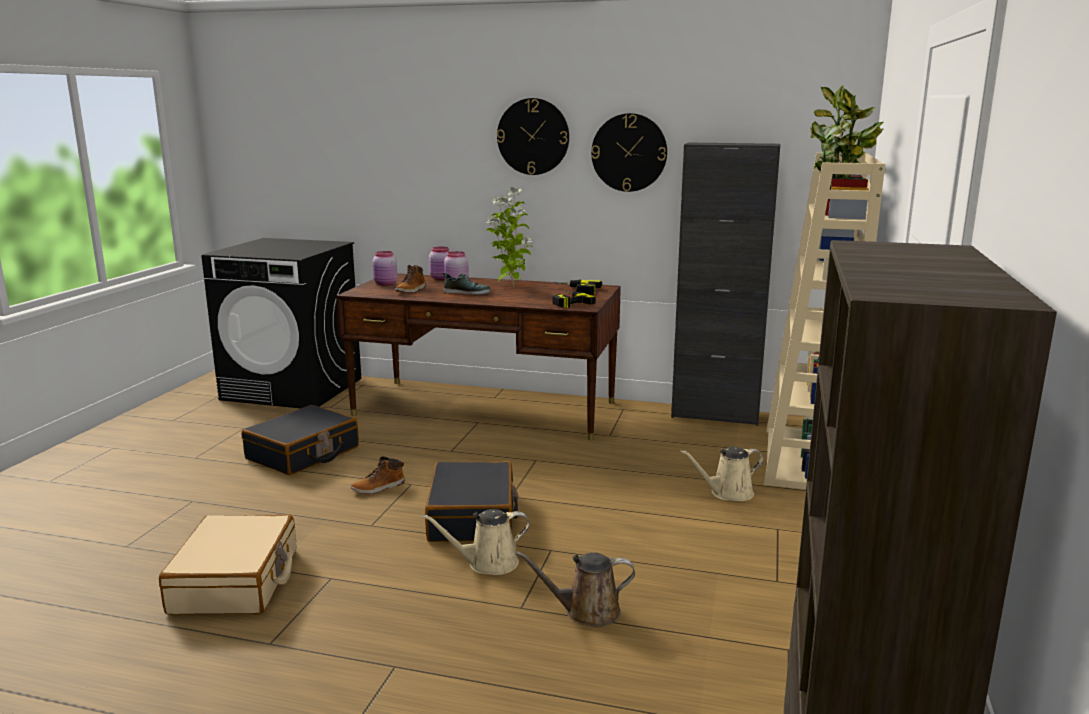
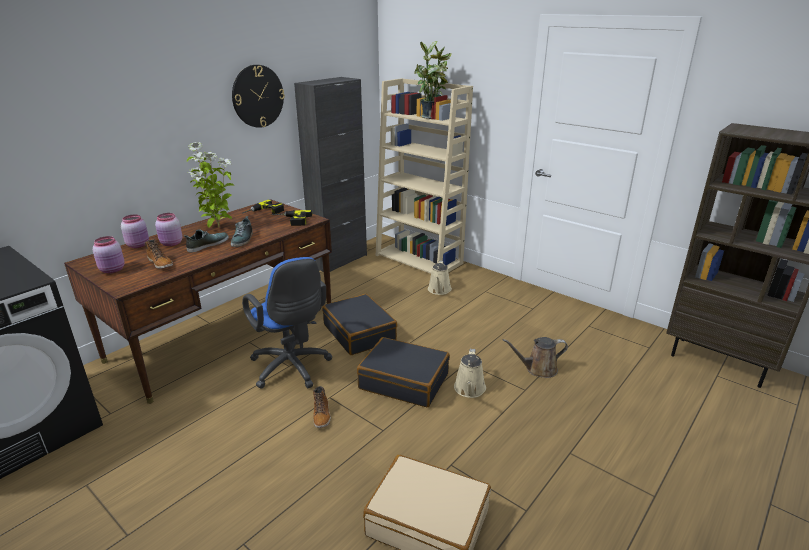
camera: 65 degrees left, 10 degrees up
(303, 454) = (207, 448): black suitcase -> black suitcase (360, 333)
(446, 454) = (292, 369): none -> blue office chair
(493, 298) = (243, 239): none -> shoe
(533, 136) = (183, 93): wall clock -> none
(586, 612) = (538, 369): brown watering can -> brown watering can turned 60 degrees clockwise

